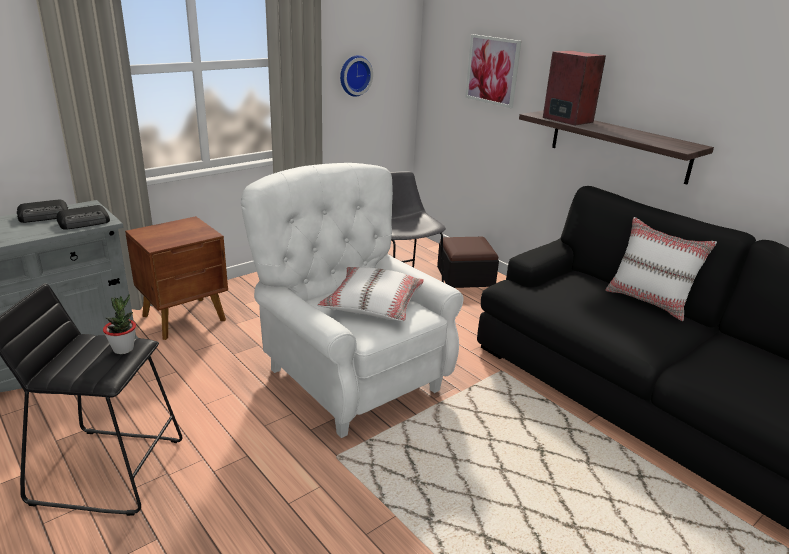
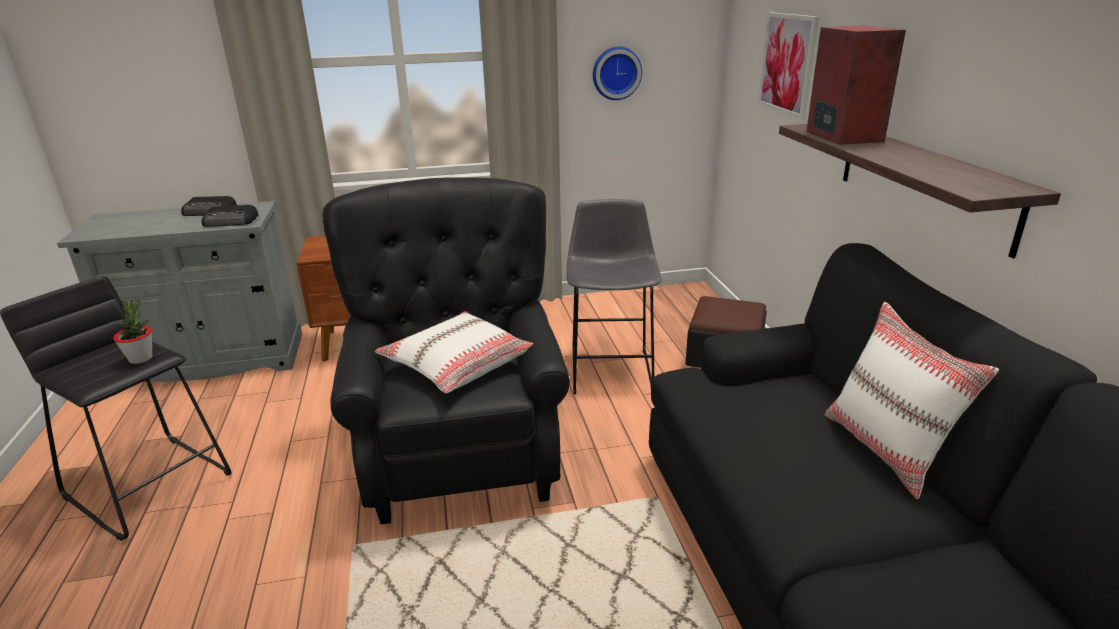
camera: 30 degrees right, 0 degrees up
(349, 375) = (461, 450): white armchair -> black armchair

